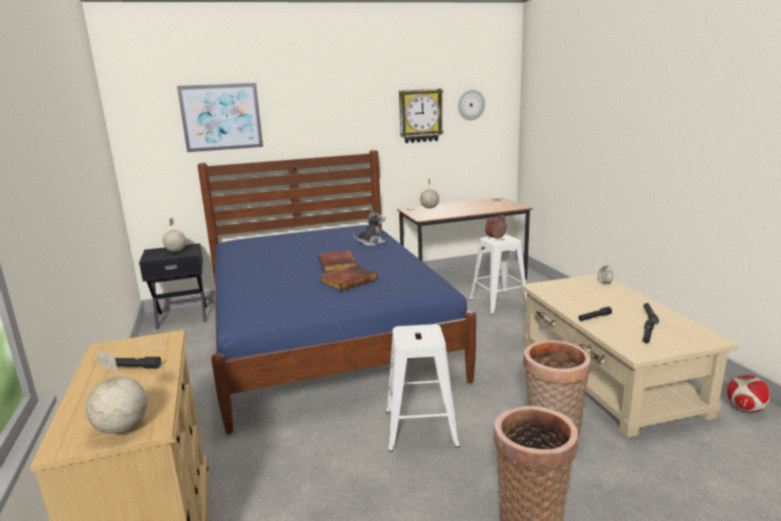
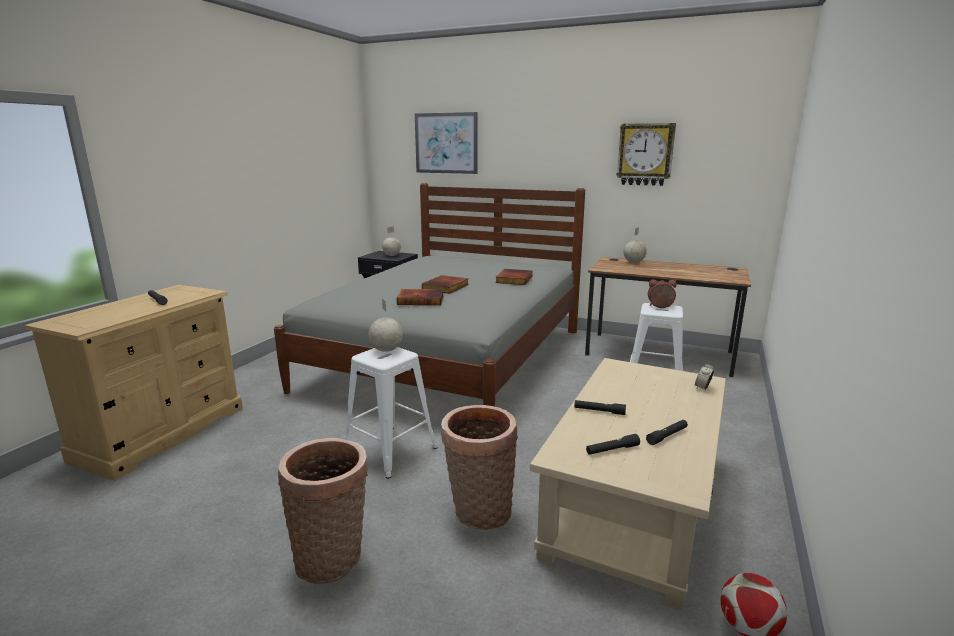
camera: 40 degrees right, 0 degrees up
(122, 429) = (77, 324): globe -> globe (386, 350)
(325, 337) = (449, 358): blue bed -> grey bed
(371, 243) = (513, 279): plush toy -> book
(471, 105) = (716, 145): wall clock -> none

